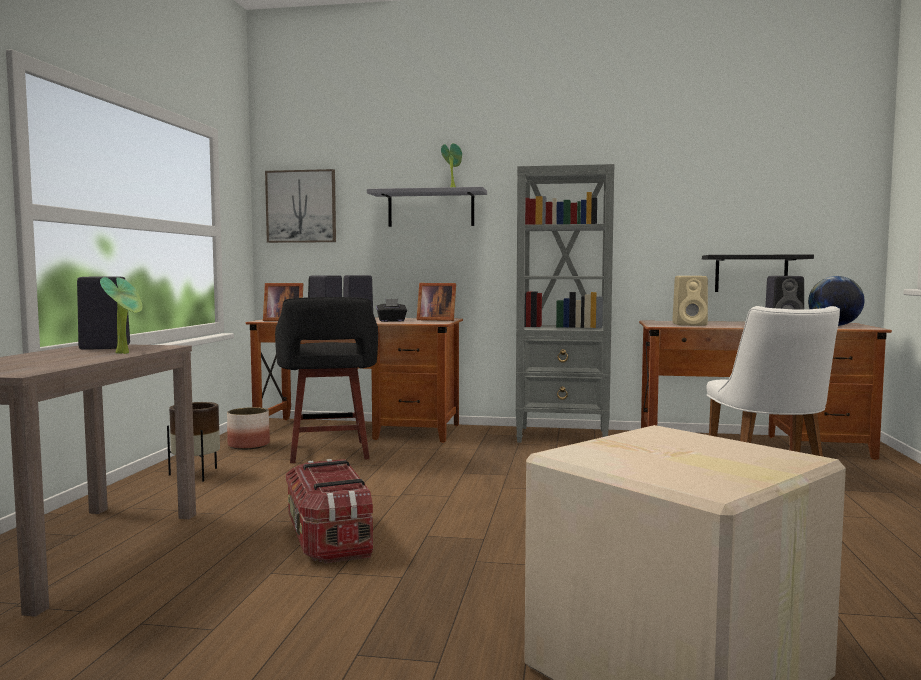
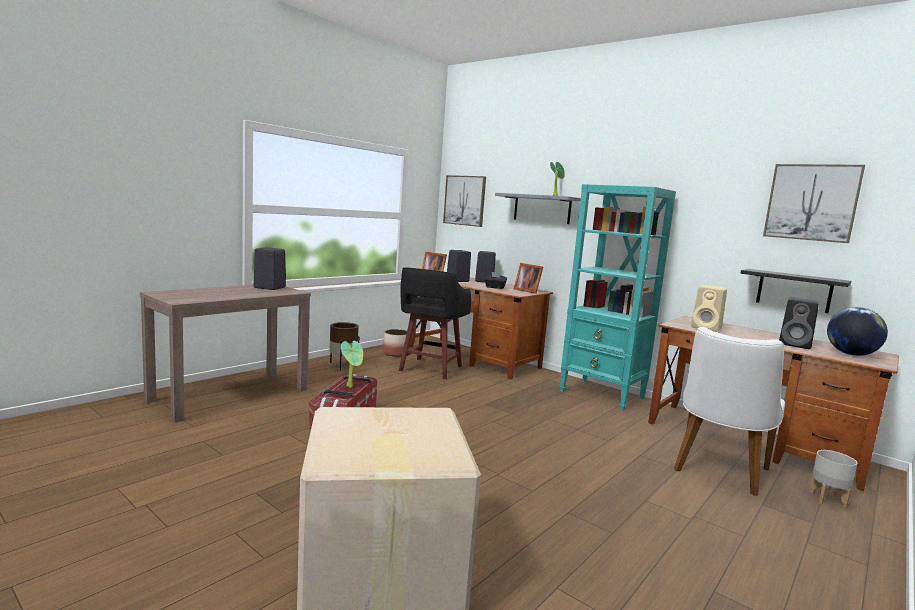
camera: 30 degrees right, 5 degrees up
(125, 353) = (262, 294): potted plant -> potted plant (351, 386)
(563, 436) = (602, 395): grey bookcase -> turquoise bookcase
(755, 177) = (811, 202): none -> picture
(871, 472) = (828, 499): none -> grey planter

